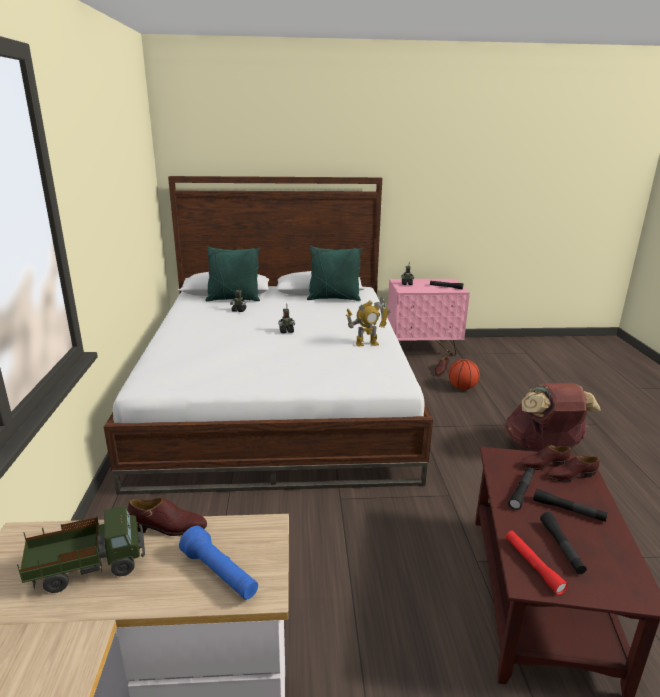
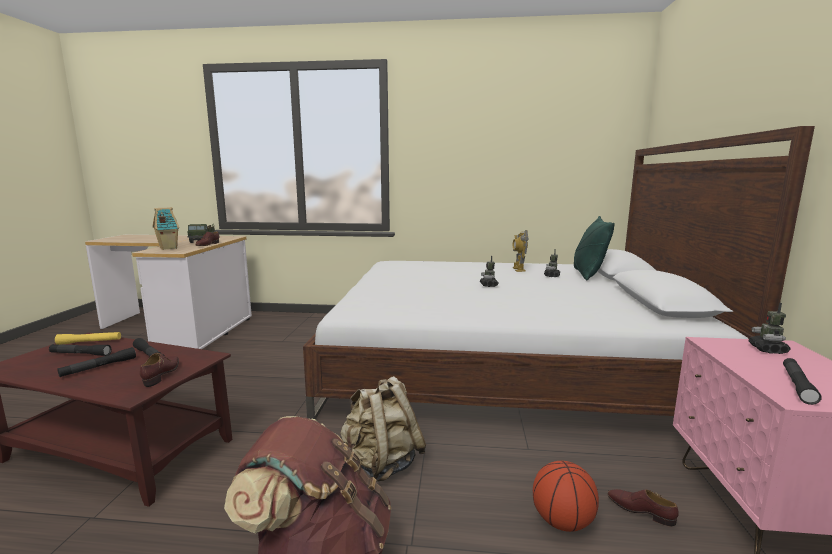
camera: 100 degrees right, 10 degrees down
(220, 574) = (167, 248): blue flashlight -> toy house
(334, 298) = (628, 307): green pillow -> none
(367, 344) = (451, 308): toy robot -> toy robot (518, 269)
(454, 441) = (381, 463): none -> beige backpack
(533, 565) = (89, 342): red flashlight -> yellow flashlight
(570, 475) = (127, 382): brown shoe -> none

